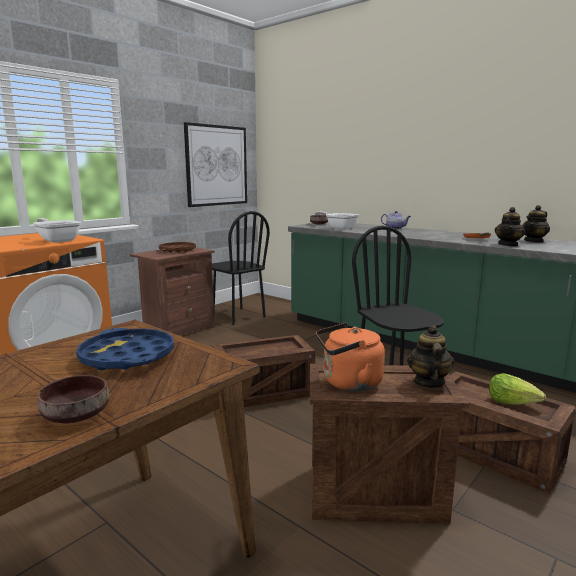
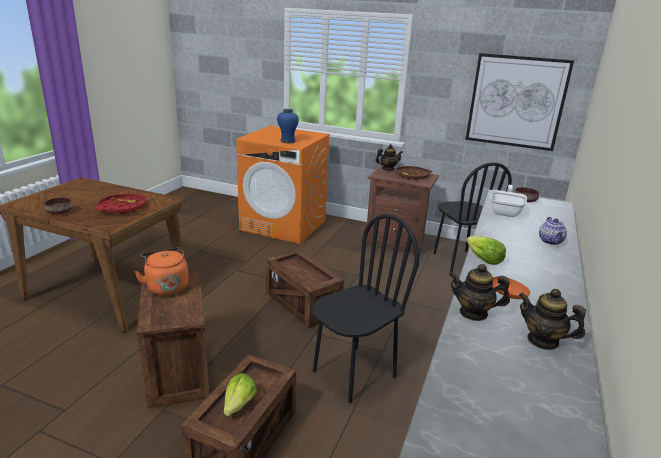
camera: 70 degrees right, 10 degrees up
(57, 240) = (287, 141): frying pan -> blue vase
(127, 357) = (122, 208): blue tray -> red tray
(238, 316) = (459, 261): black chair -> black chair turned 45 degrees counterclockwise
(426, 237) = (483, 259): none -> lettuce
(428, 382) = (170, 316): teapot -> teapot (388, 169)

